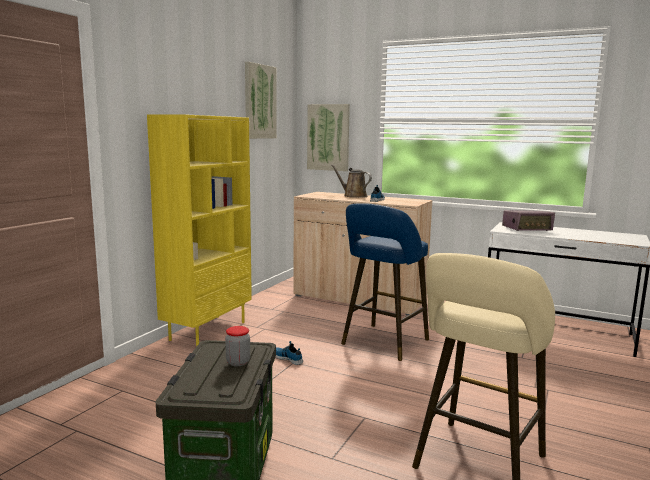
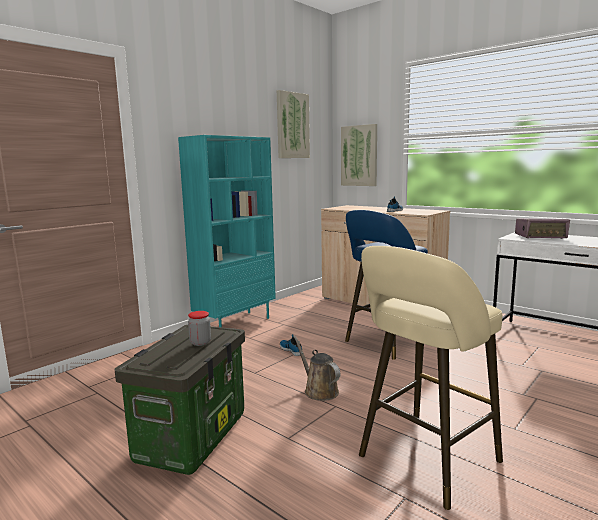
camera: 15 degrees right, 0 degrees up
(207, 330) = (235, 323): yellow bookcase -> turquoise bookcase
(353, 196) = (376, 208): brown watering can -> brown watering can (319, 390)

